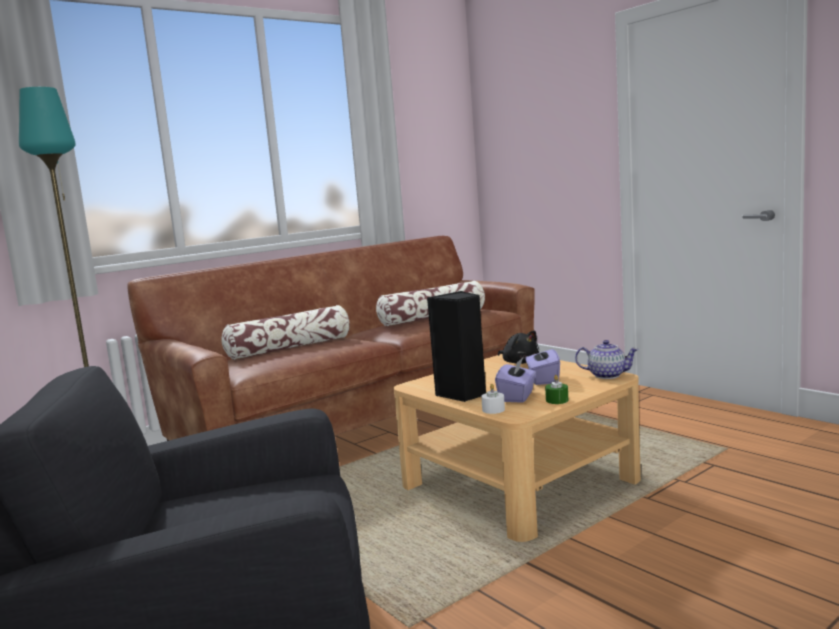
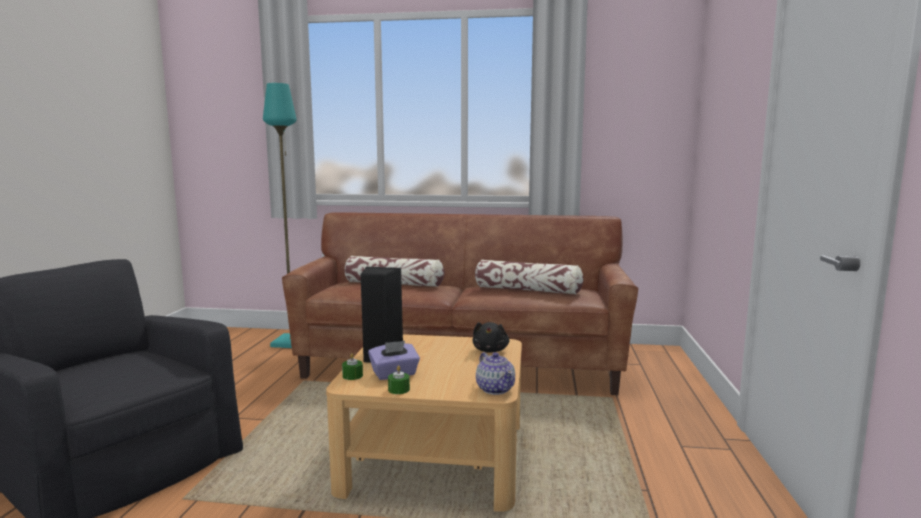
camera: 45 degrees right, 0 degrees up
(493, 410) = (352, 376): white candle -> green candle
(543, 379) = (451, 370): purple tissue box -> none

